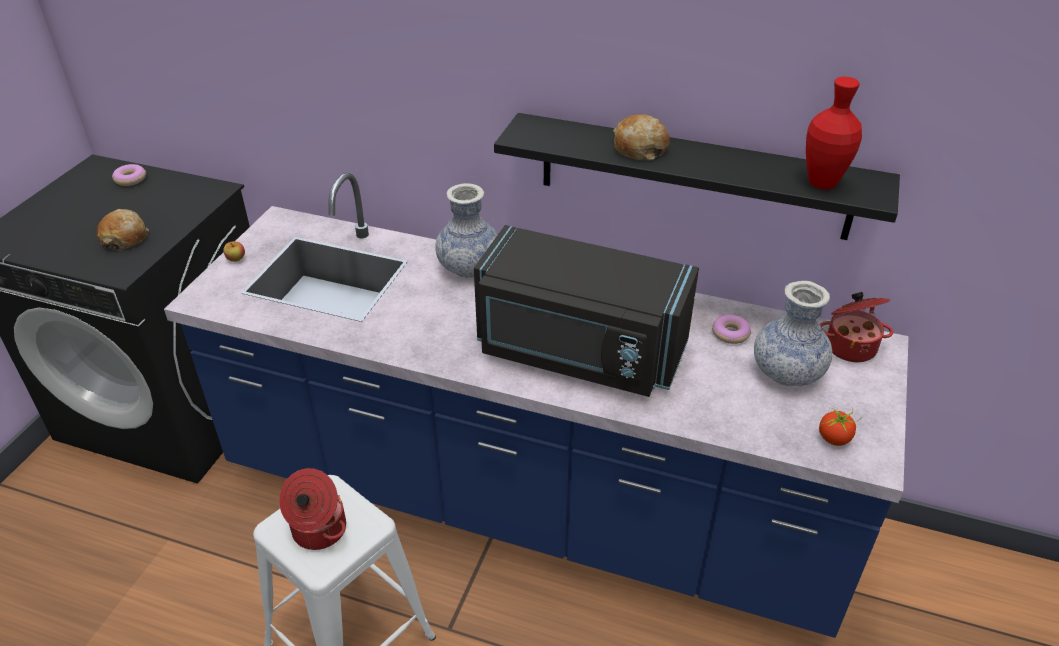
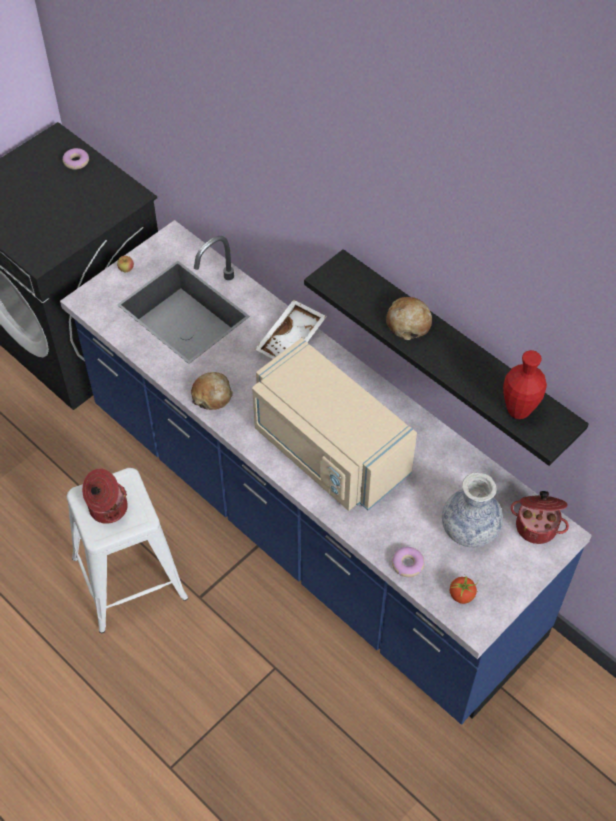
camera: 25 degrees right, 15 degrees up
(125, 238) = (52, 226): bread -> bread (212, 395)
(469, 267) = (292, 340): vase -> white tray
(578, 352) = (327, 451): black microwave -> beige microwave
(730, 333) = (451, 478): donut -> donut (407, 564)

